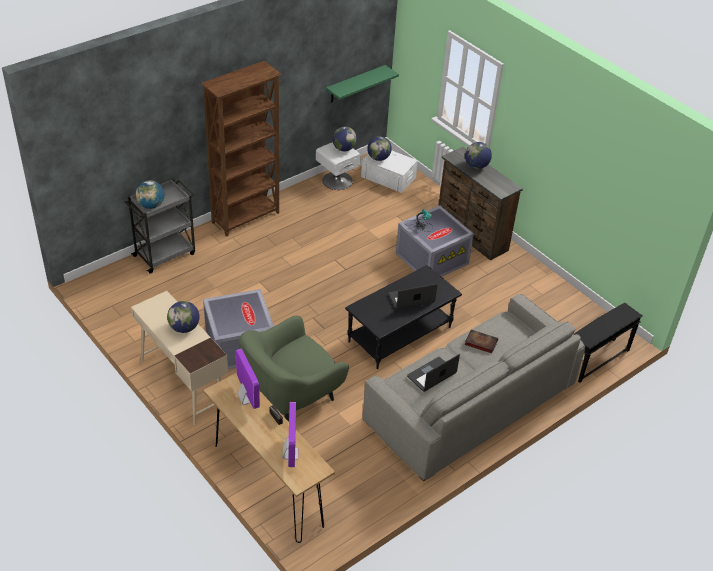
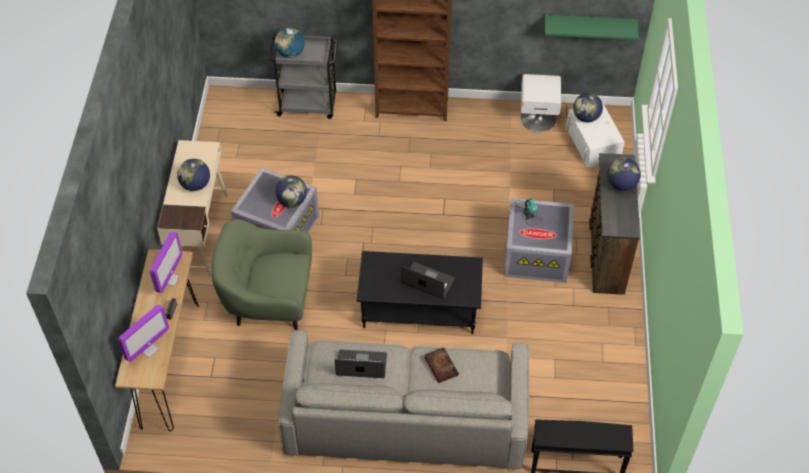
camera: 45 degrees right, 10 degrees up
(344, 149) = (549, 89): globe -> globe (292, 201)

